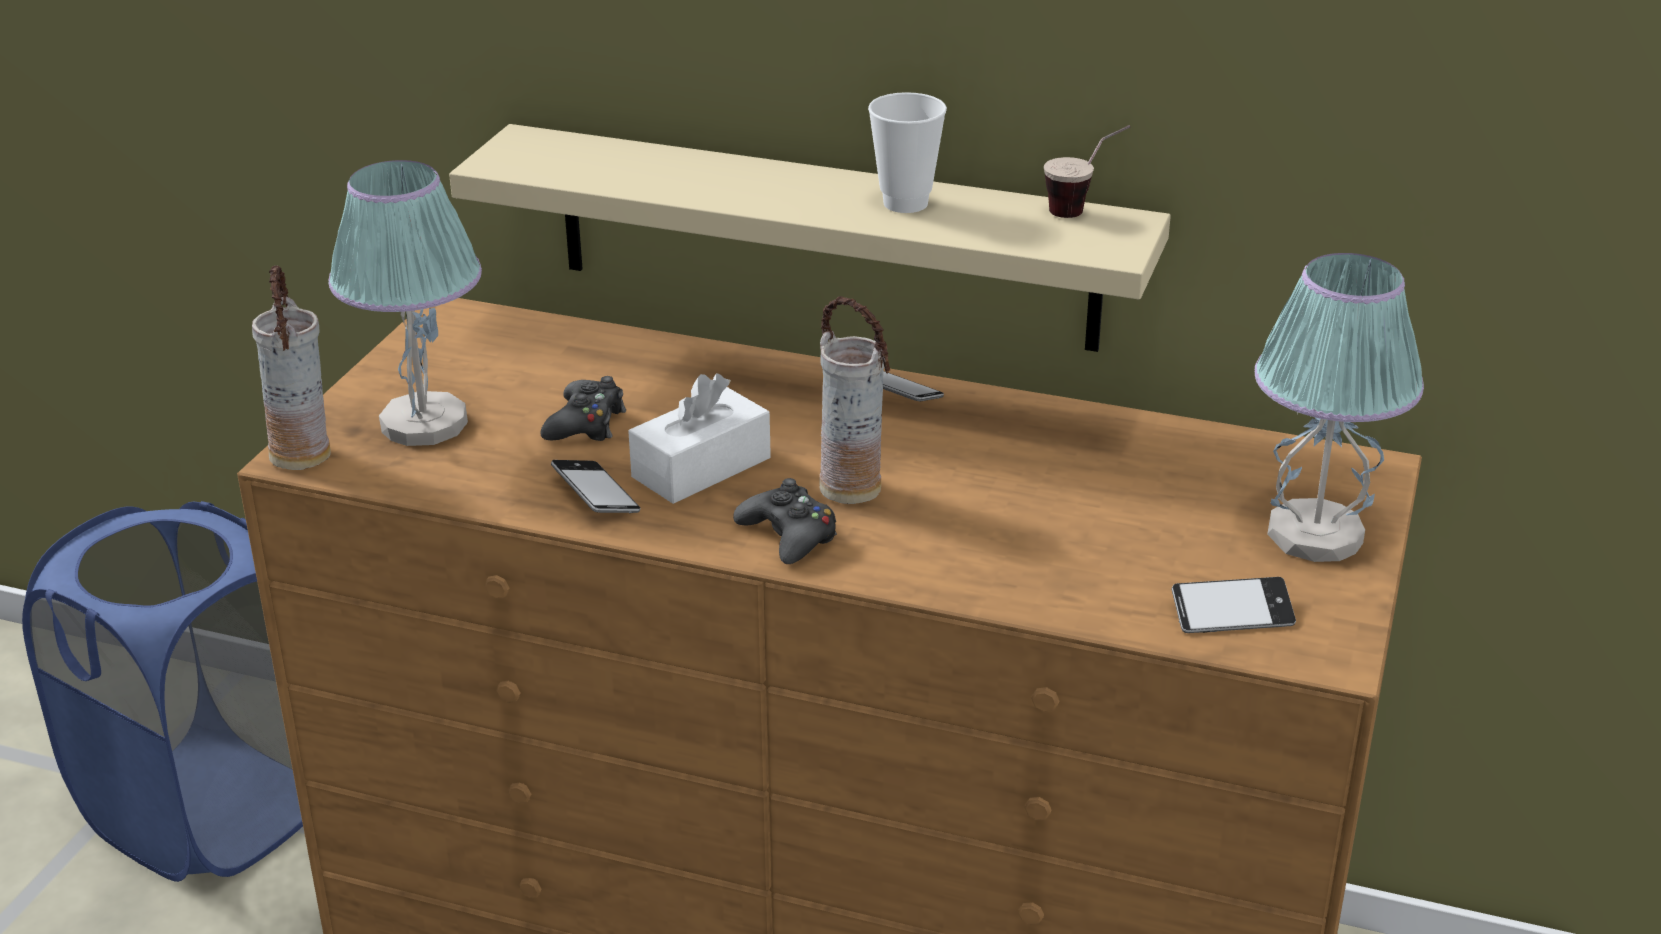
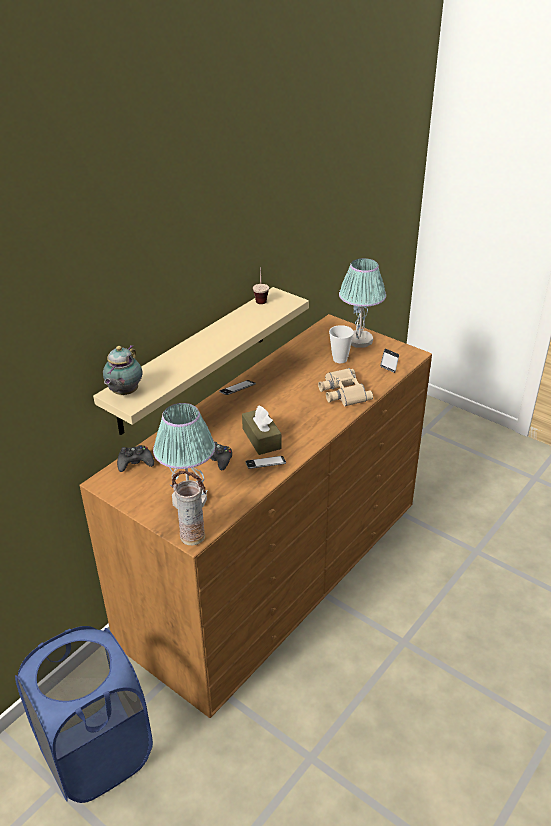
camera: 70 degrees left, 5 degrees up
(530, 148) = (124, 393): none -> teapot
(701, 467) = (261, 438): white tissue box -> brown tissue box
(789, 535) = (313, 428): black game controller -> black game controller (135, 462)
(852, 487) = (291, 410): vase -> none
(905, 203) = (234, 326): cup -> cup (340, 359)
(1001, 553) = (342, 392): none -> beige binoculars

